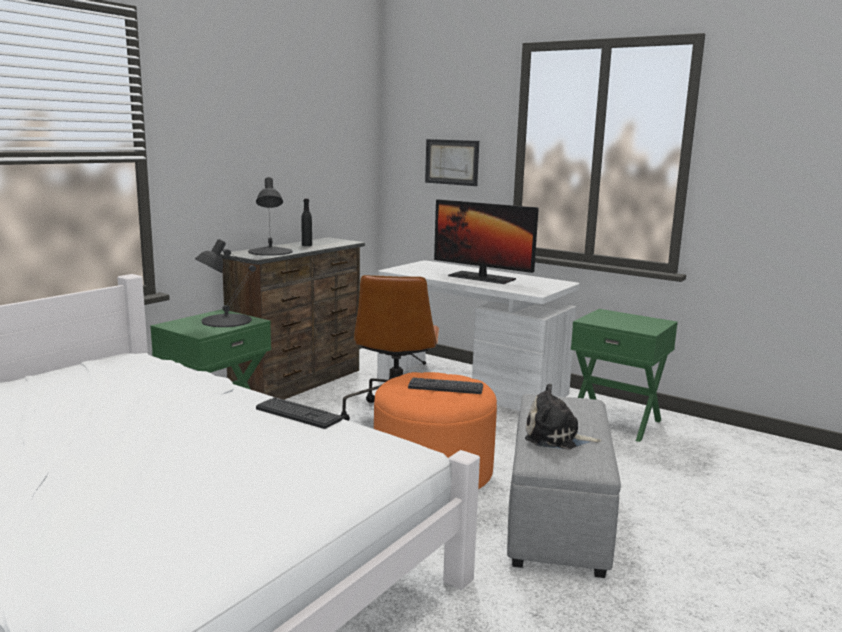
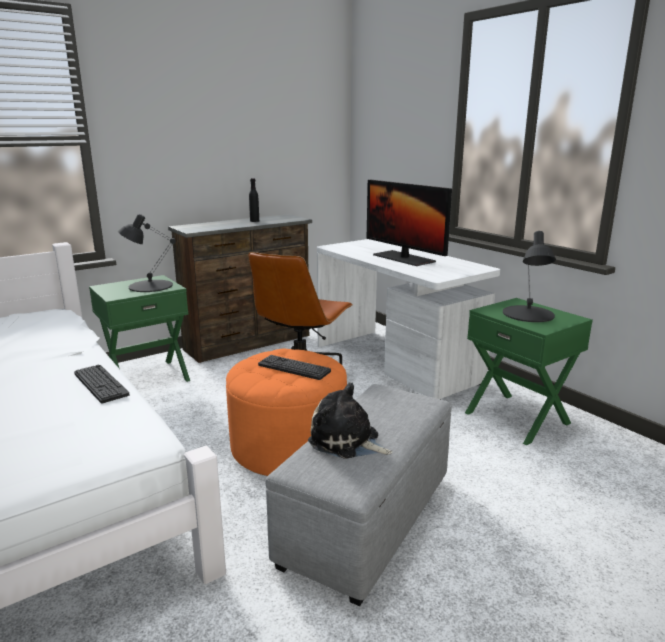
camera: 20 degrees right, 5 degrees up
(270, 252) = (211, 226): black table lamp -> black table lamp (528, 314)
(452, 162) = (403, 143): picture -> none

